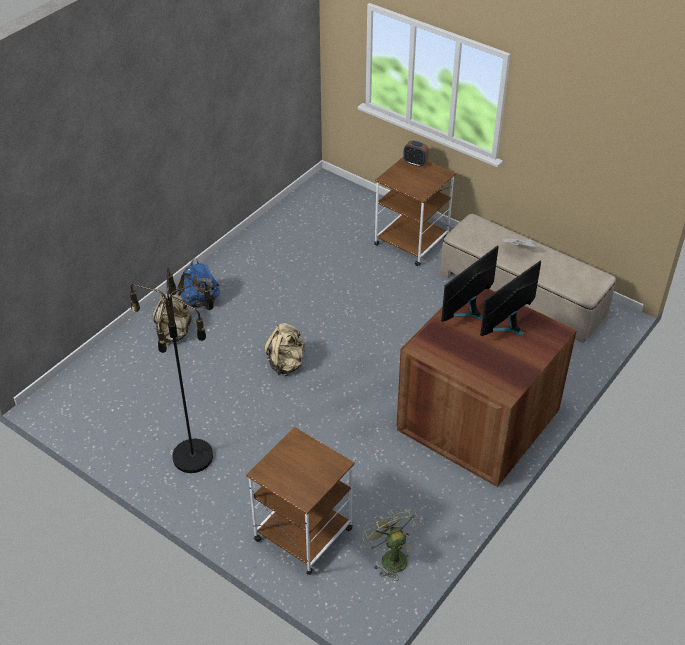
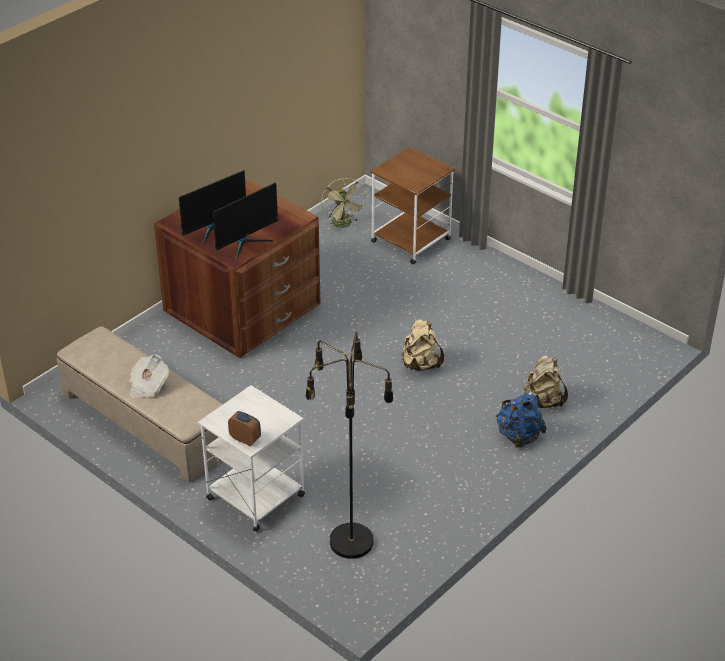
camera: 175 degrees left, 5 degrees down
(194, 457) = (506, 294): floor lamp -> floor lamp (350, 542)
(412, 242) = (254, 495): brown cart -> white cart

